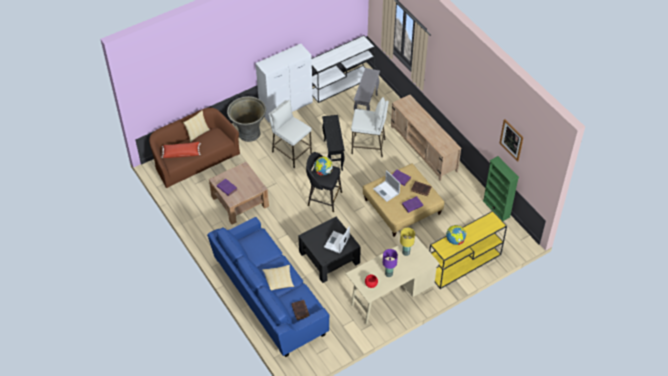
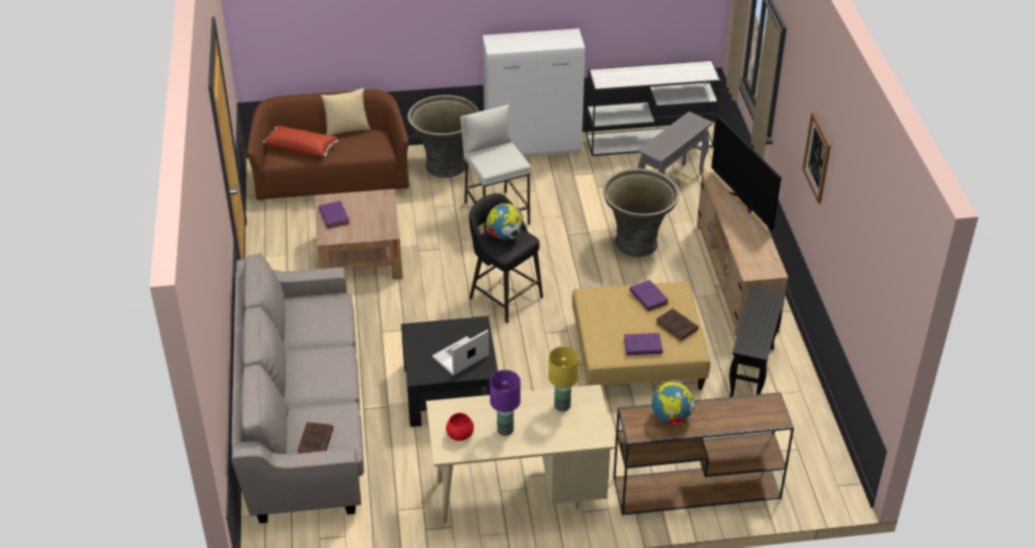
camera: 25 degrees right, 10 degrees down
(270, 297) = (303, 417): blue sofa -> grey sofa
(278, 281) = (313, 381): pillow -> none
(333, 155) = (565, 238): black side table -> black side table (751, 374)
(368, 146) = (637, 243): white stool -> grey planter
(386, 191) = (609, 309): laptop -> none
(419, 113) = (742, 202): none -> television
(463, 264) = (695, 488): yellow console table -> brown console table
(496, 208) = (819, 416): green bookcase -> none
(511, 140) = (861, 257): picture -> picture (817, 157)

